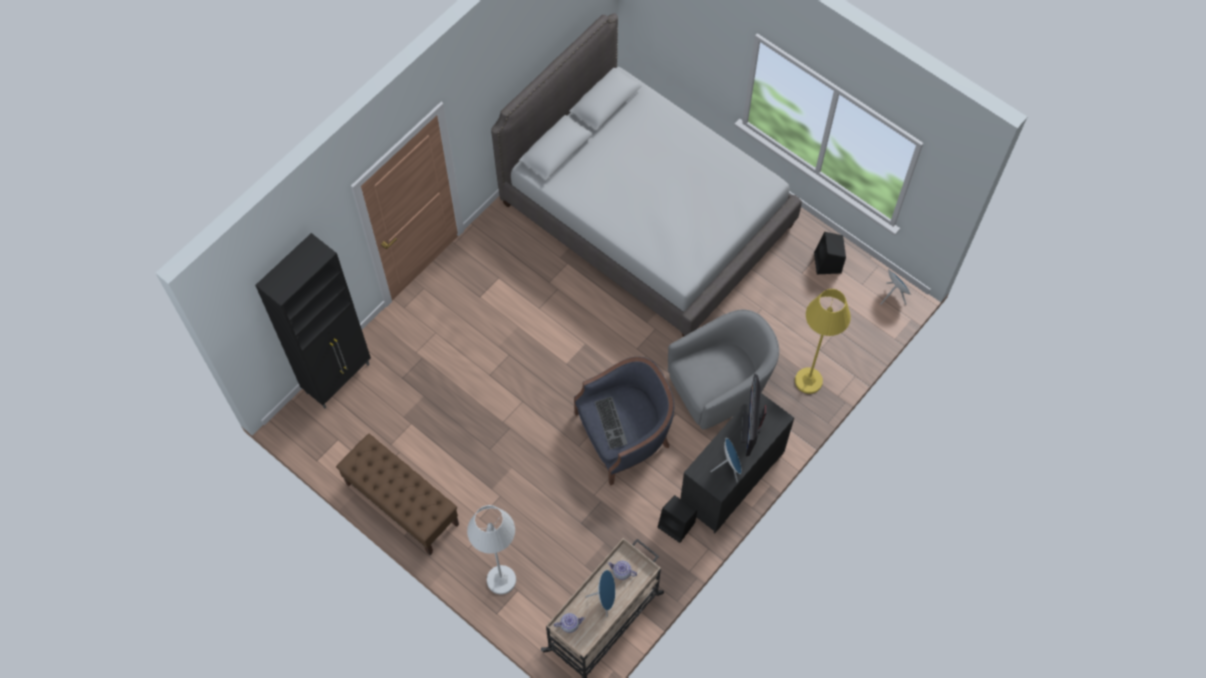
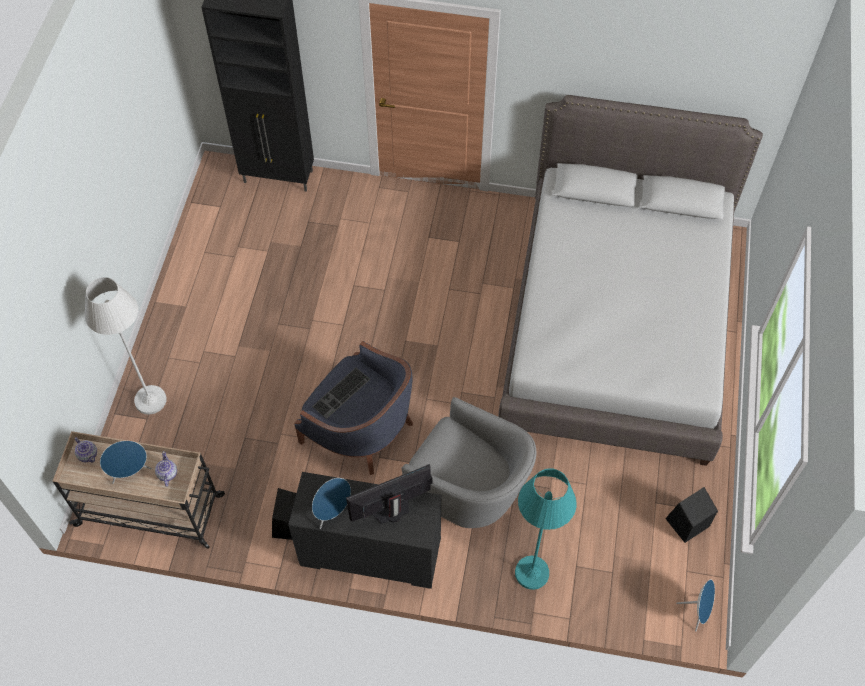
camera: 60 degrees right, 5 degrees down
(402, 504) = (184, 284): brown bench -> none
(808, 381) = (532, 572): yellow floor lamp -> turquoise floor lamp

